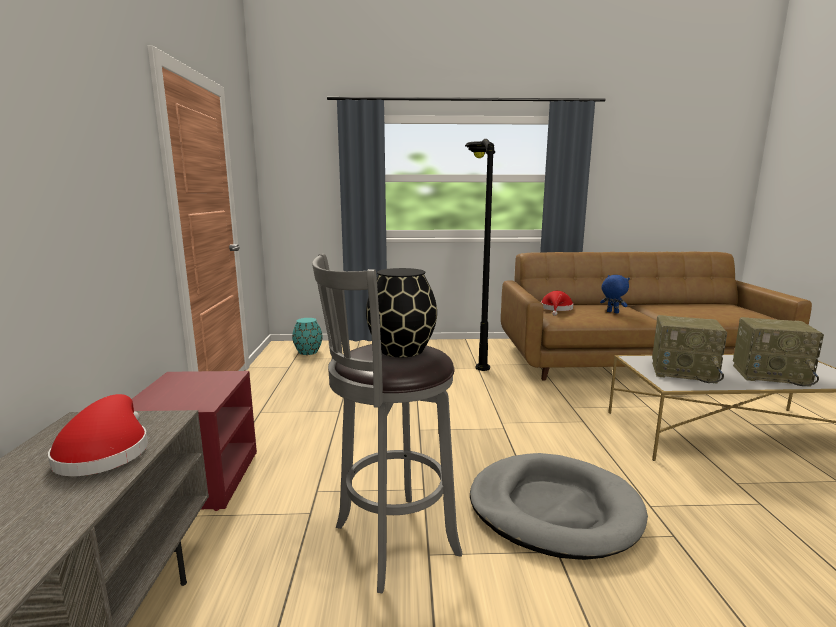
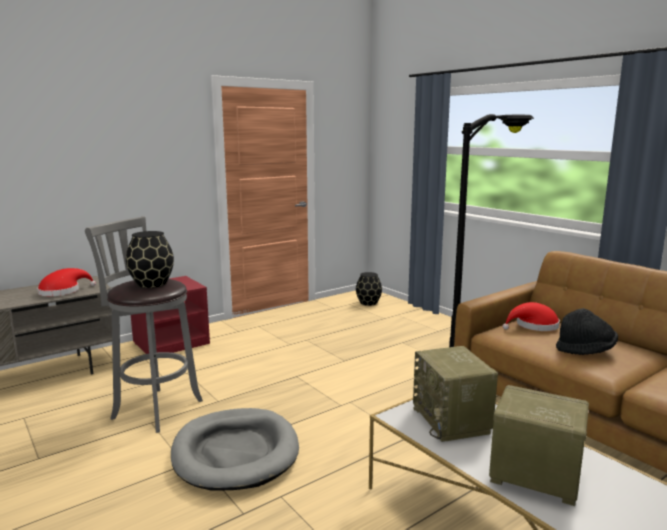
camera: 55 degrees right, 0 degrees up
(308, 352) = (368, 303): turquoise vase -> black vase
(612, 312) = (585, 351): blue plush toy -> black hat
(771, 375) = (533, 476): radio -> radio turned 135 degrees clockwise

